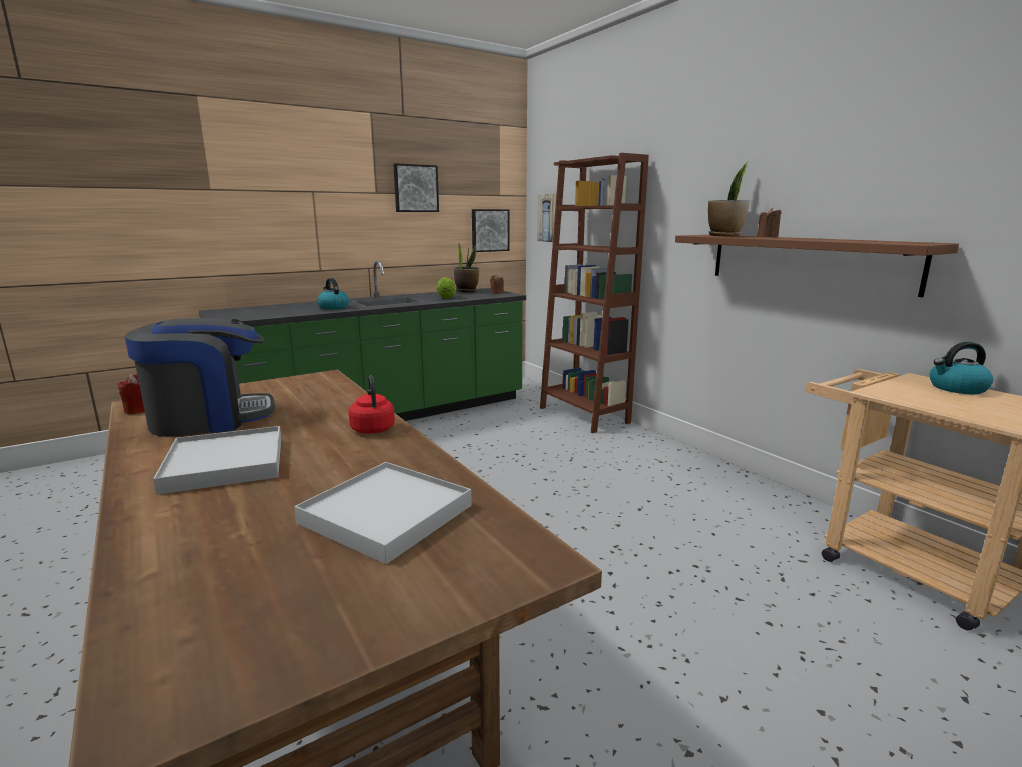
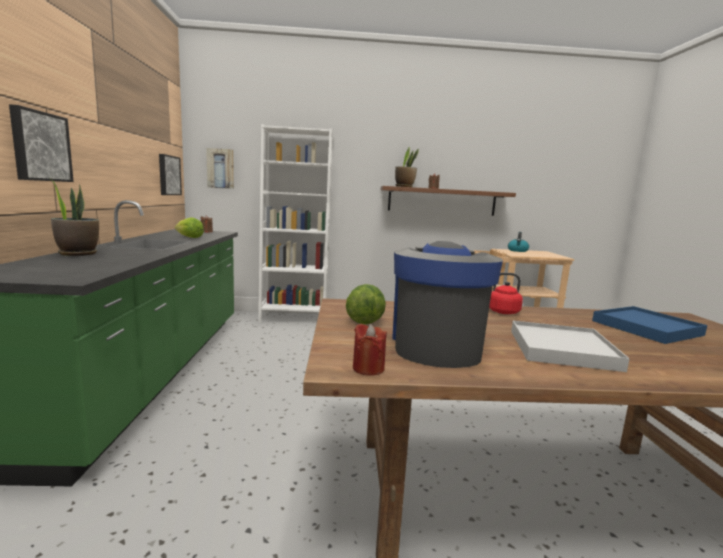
camera: 60 degrees left, 5 degrees down
(274, 390) = (365, 319): none -> lettuce
(333, 307) = (132, 253): kettle -> none
(387, 514) = (646, 328): white tray -> blue tray
(415, 188) = (126, 125): picture -> picture (40, 146)
(466, 291) = (173, 232): potted plant -> potted plant (78, 254)
(583, 415) = (293, 319): brown bookcase -> white bookcase

